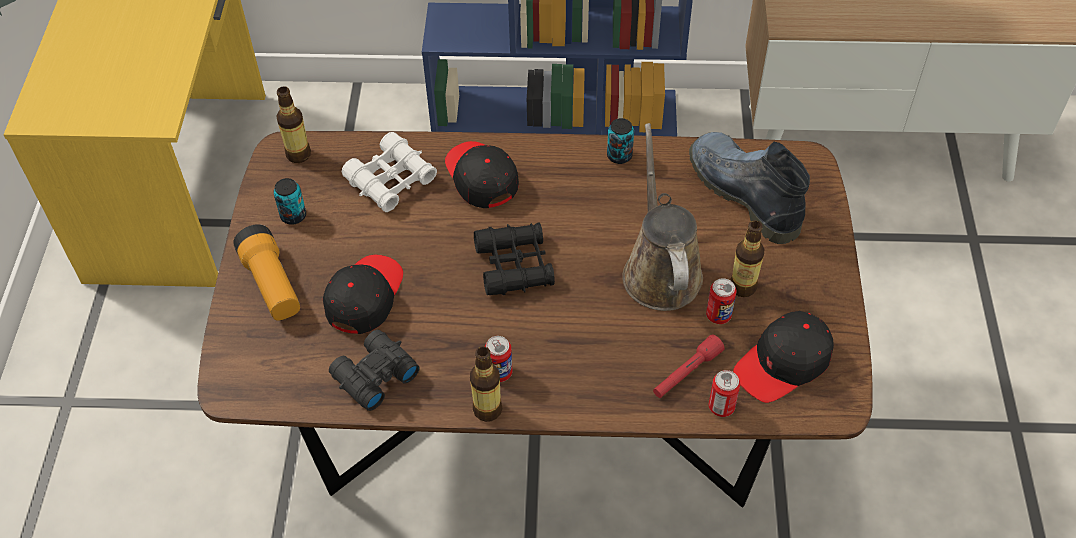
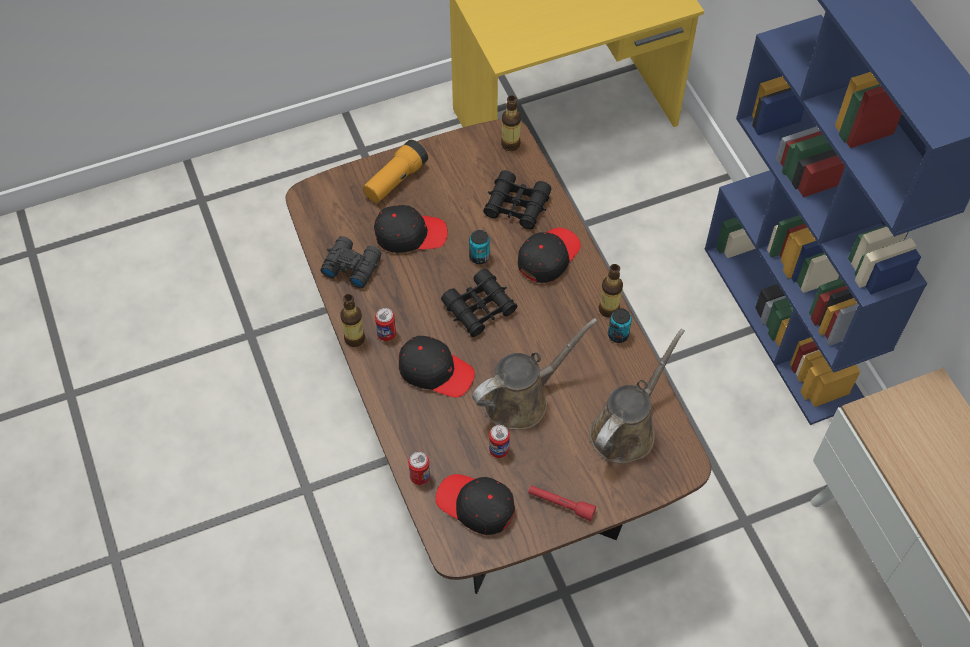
camera: 65 degrees right, 5 degrees up
(293, 216) = (456, 166): can -> can (479, 257)
(391, 180) = (517, 206): white binoculars -> black binoculars
(580, 340) = (435, 371): none -> black cap
(686, 373) = (438, 445): red flashlight -> red flashlight (561, 504)
(742, 192) = (626, 429): boot -> brown watering can
(743, 287) = (533, 458): bottle -> bottle (608, 309)

